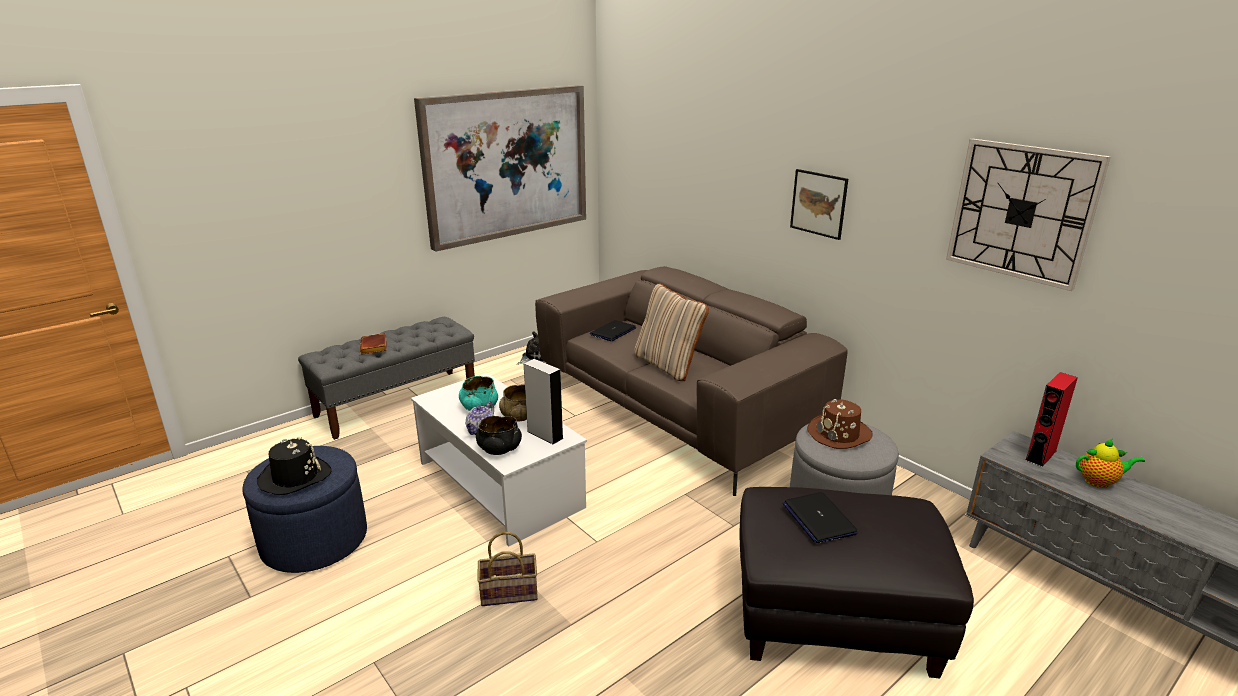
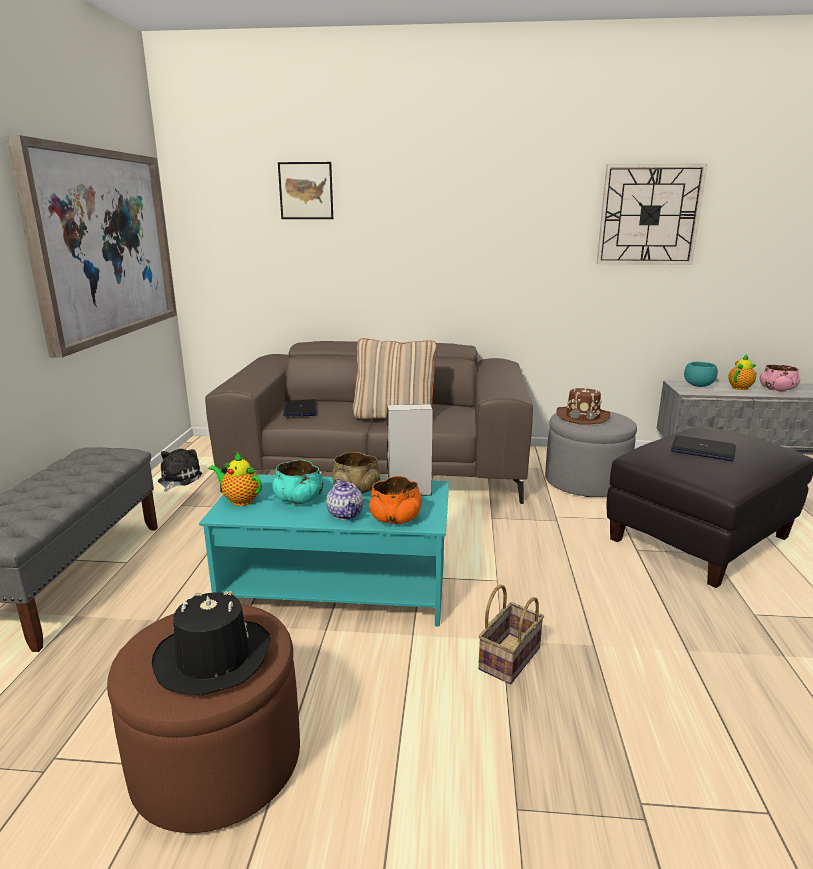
camera: 45 degrees left, 5 degrees down
(314, 540) = (217, 761): blue ottoman -> brown ottoman
(375, 347) = (45, 498): brown book -> none
(452, 392) = (240, 500): none -> teapot
(499, 449) = (395, 518): black bowl -> orange bowl
(500, 485) = (338, 587): white coffee table -> turquoise coffee table
(818, 203) = (472, 242): picture -> picture (306, 191)
(1040, 455) = (698, 386): red speaker -> turquoise bowl
(1152, 507) = (777, 389): none -> pink bowl

